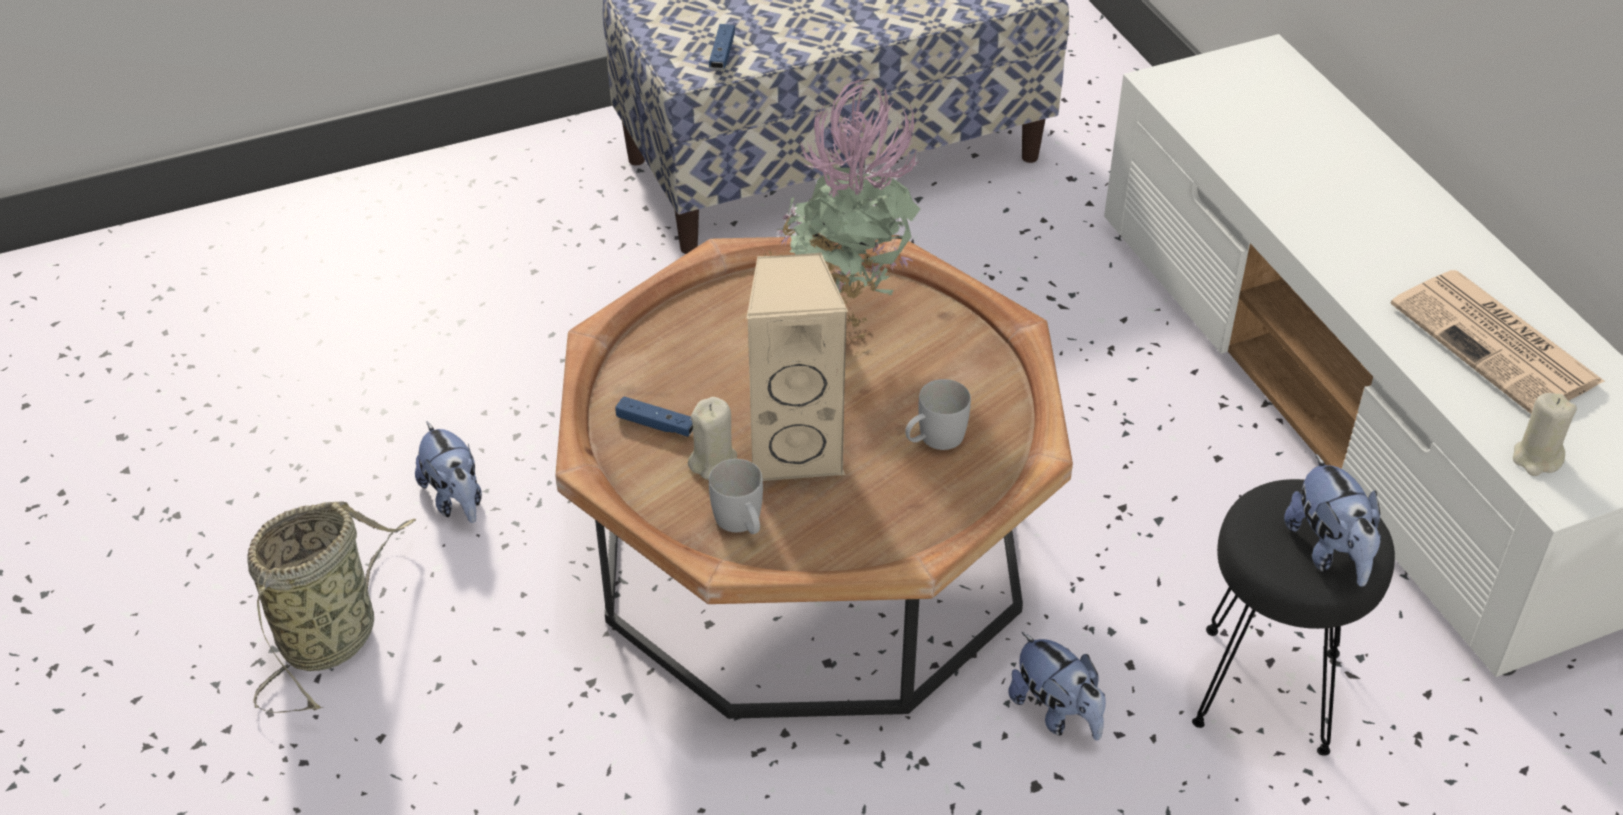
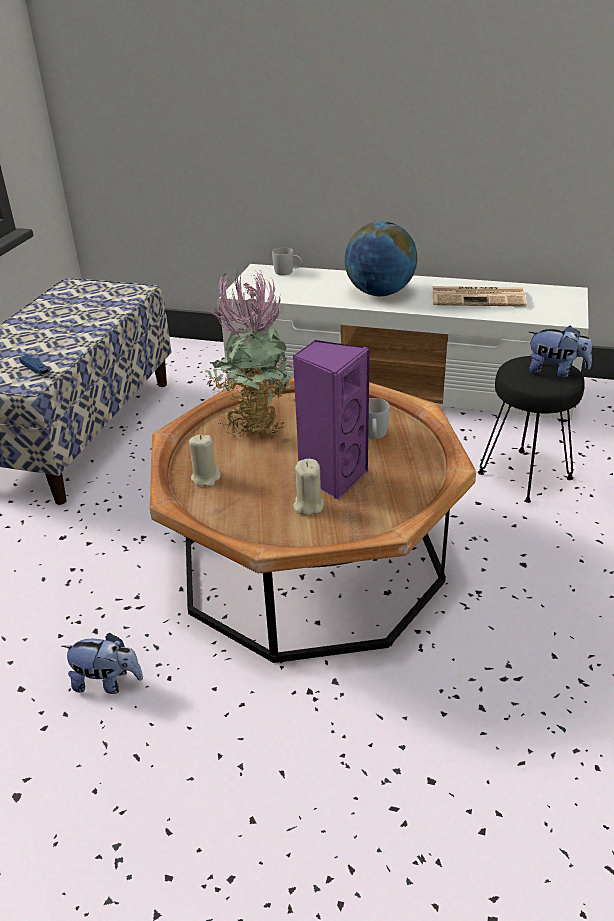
camera: 50 degrees left, 10 degrees down
(333, 635) = (142, 803): basket -> none
(656, 424) = (255, 513): blue game controller -> none
(741, 523) = (363, 516): white mug -> white mug (287, 272)
(796, 450) = (331, 477): beige speaker -> purple speaker
(1056, 712) = (486, 536): plush toy -> none
(1358, 225) = (380, 293): none -> globe
(1536, 458) = (547, 315): beige candle -> beige candle (206, 478)

